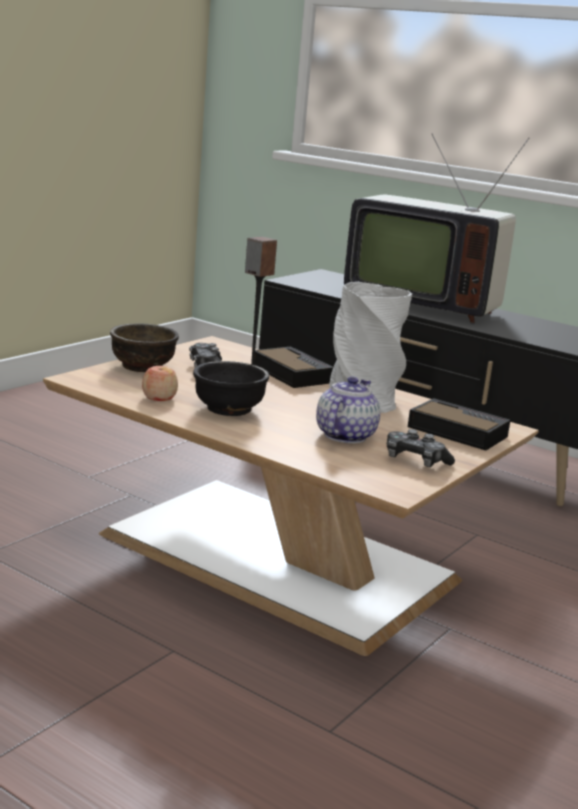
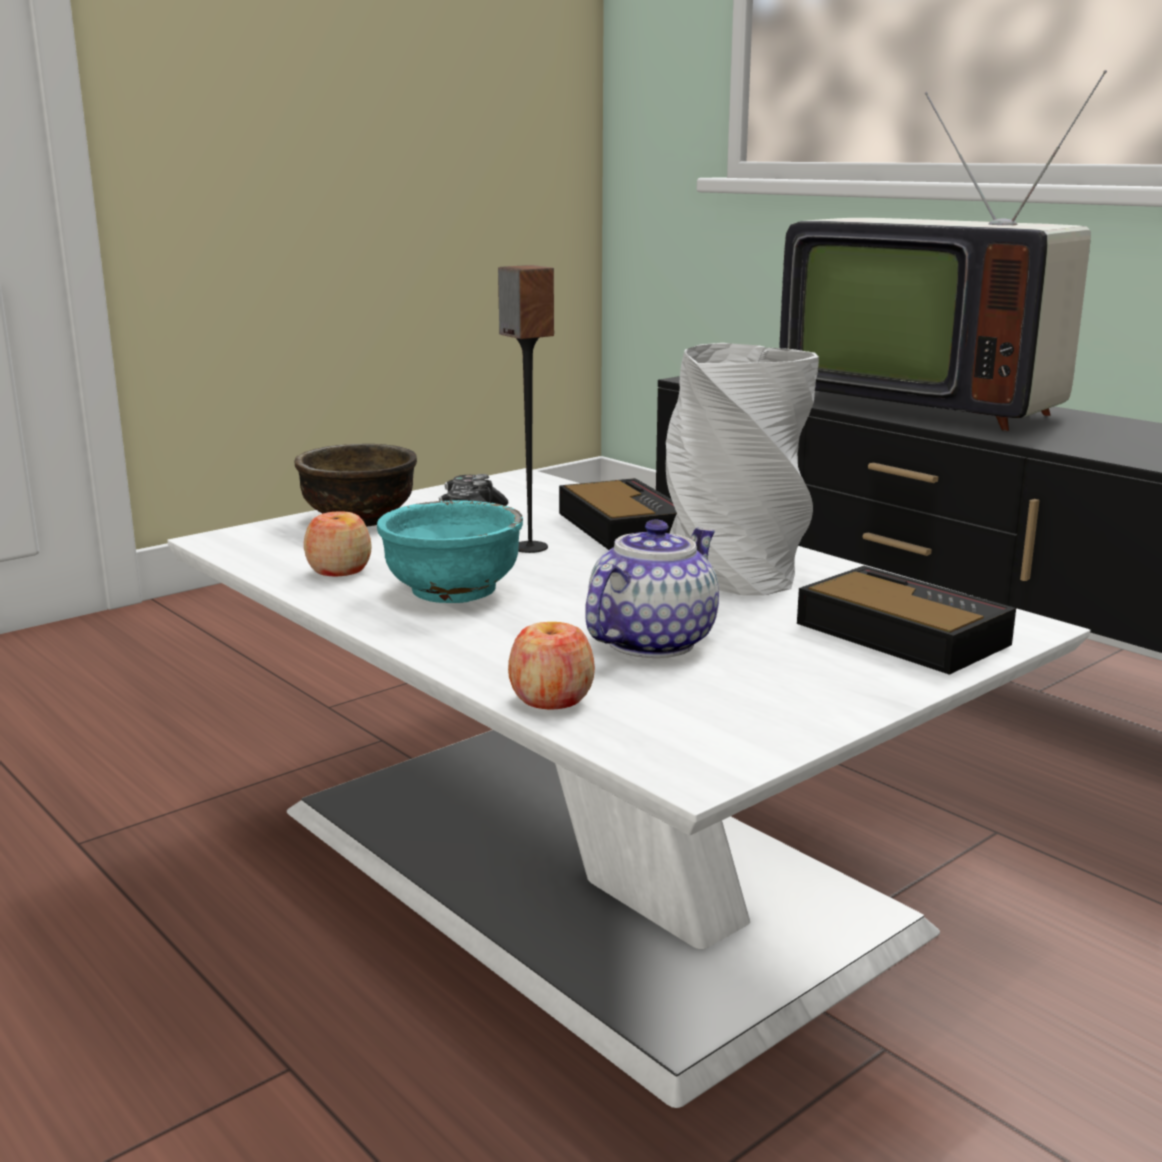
camera: 15 degrees right, 0 degrees up
(229, 409) = (454, 591): black bowl -> turquoise bowl
(271, 554) = (575, 861): brown coffee table -> white coffee table
(316, 462) = (551, 699): none -> apple
(415, 461) = (774, 697): game controller -> none

